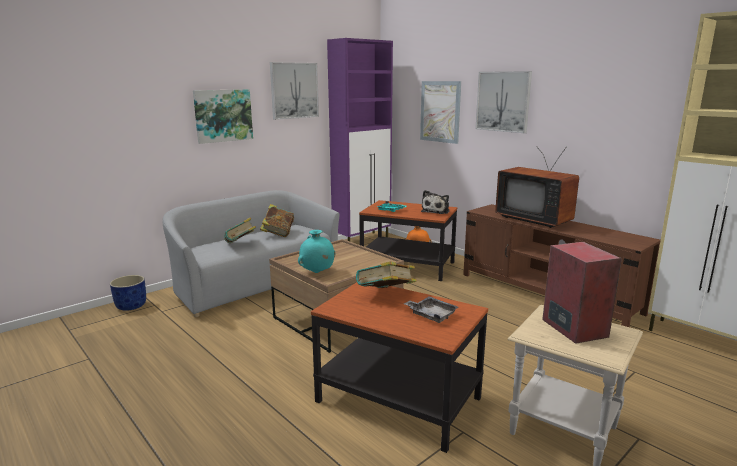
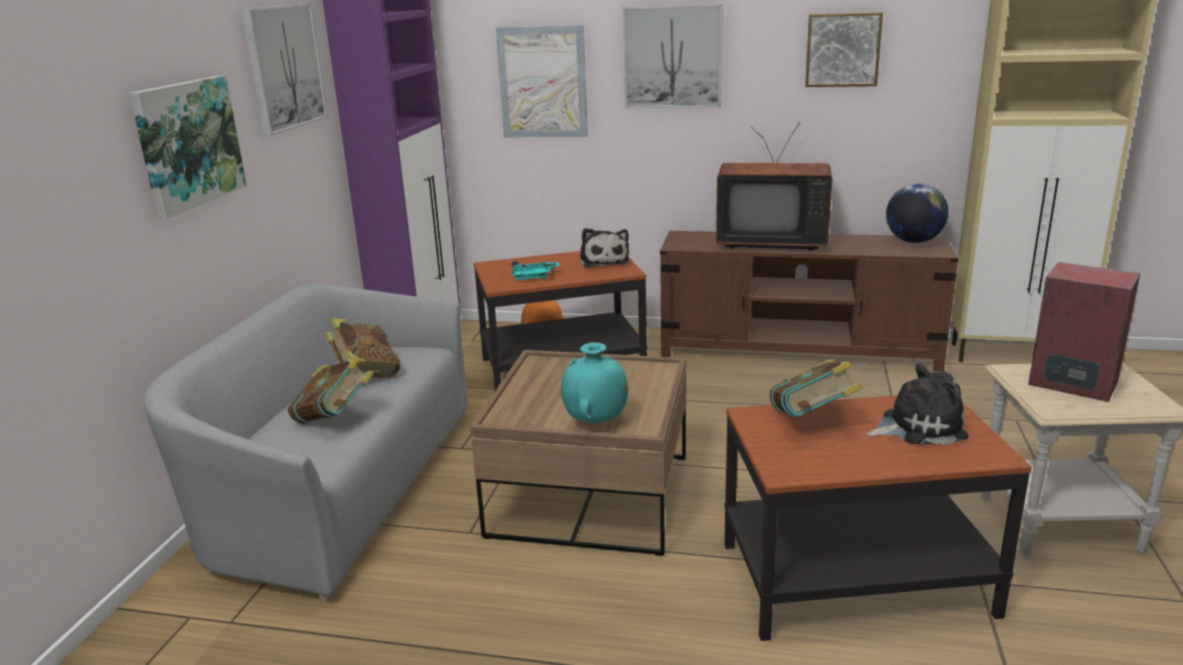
camera: 35 degrees left, 5 degrees up
(131, 306) = (133, 642): blue planter -> none
(431, 315) = (918, 427): grey tray -> plush toy
(600, 102) = (842, 49): none -> picture
(629, 237) = (913, 241): none -> globe

